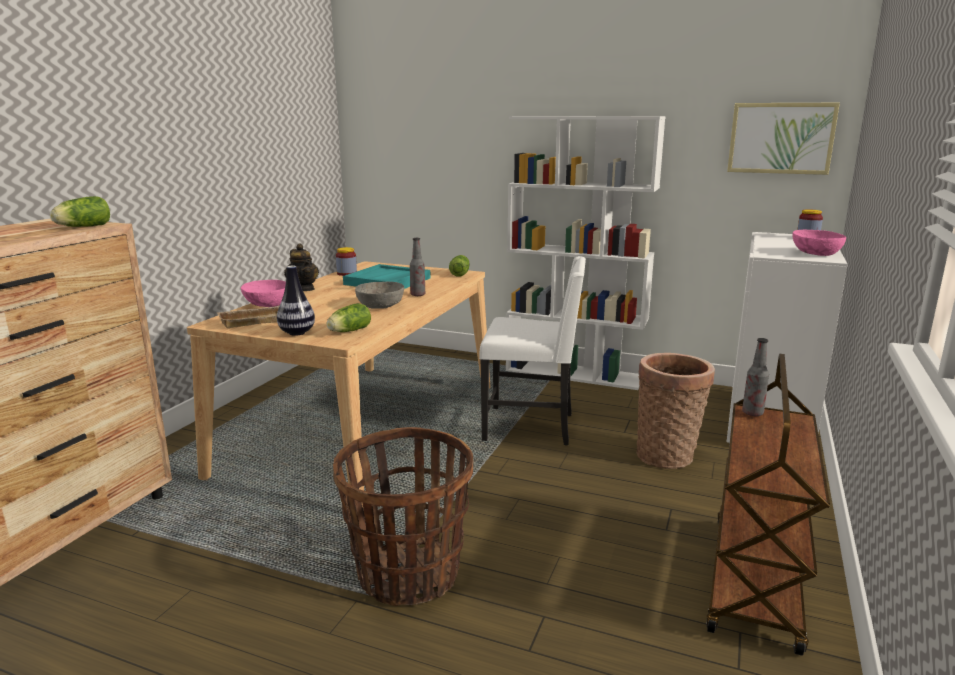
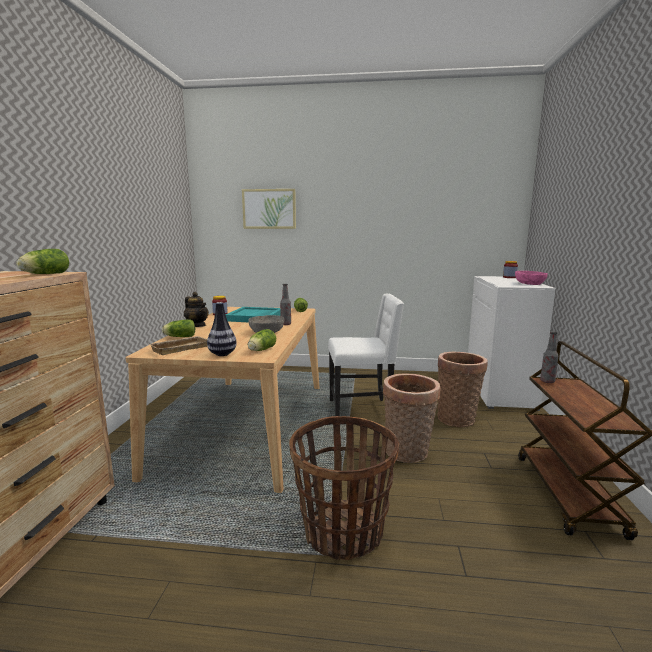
camera: 15 degrees left, 5 degrees down
(268, 304) = (179, 337): pink bowl -> lettuce
(557, 494) = (408, 453): none -> basket
(575, 374) = (367, 373): white bookcase -> none
(781, 138) = (486, 220): picture -> picture (269, 209)

